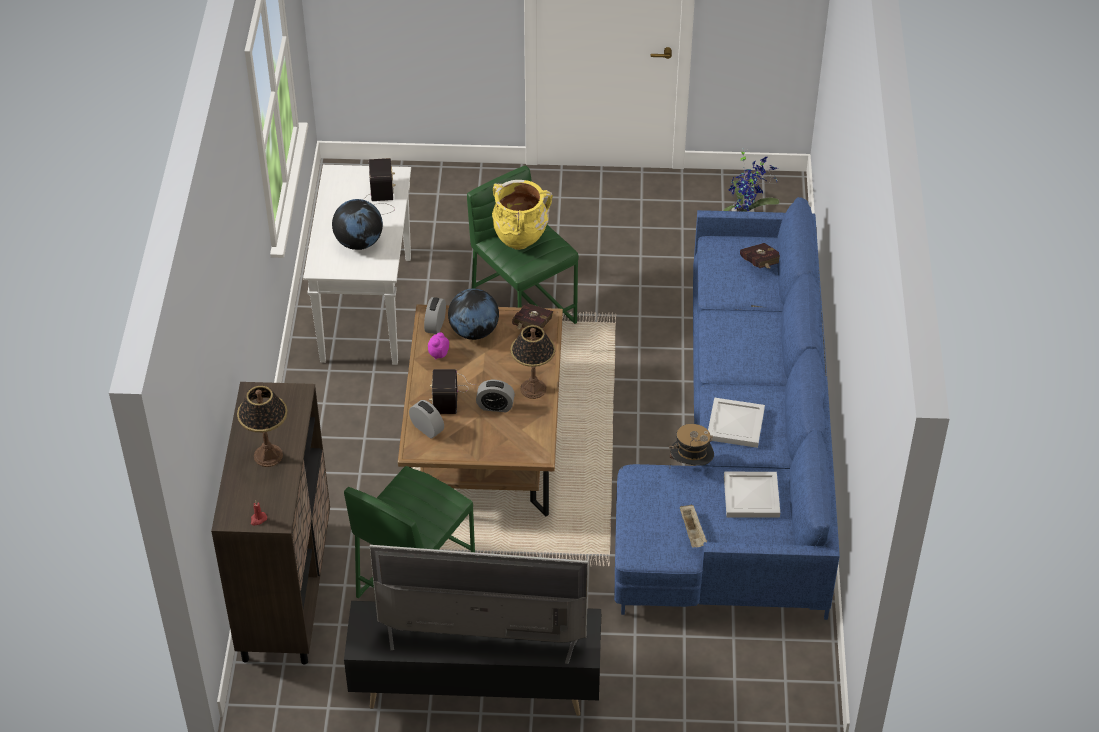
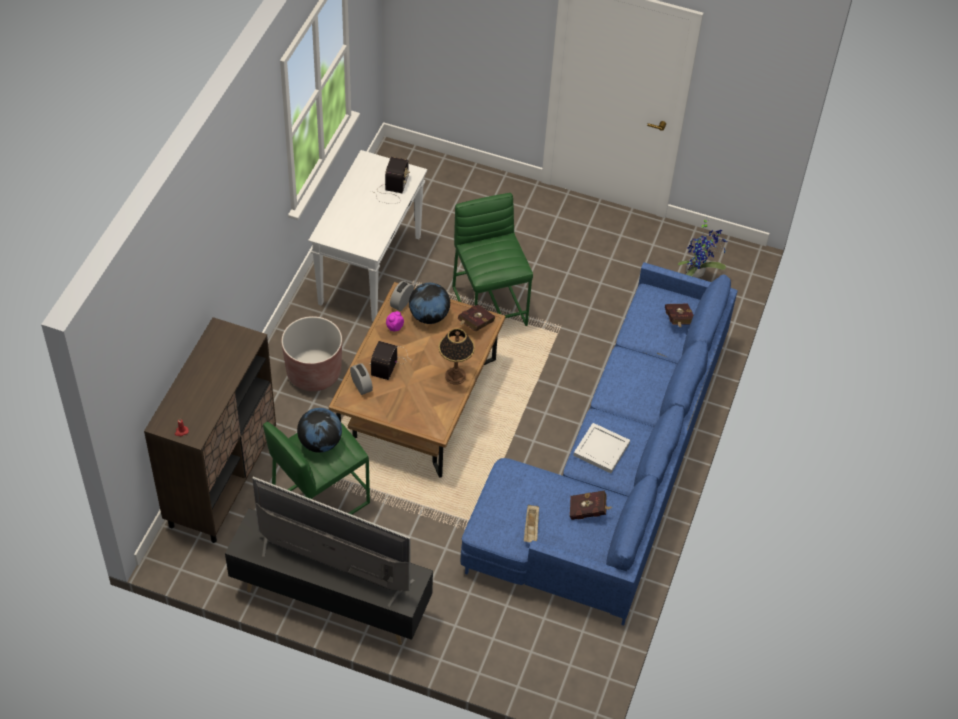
camera: 15 degrees right, 5 degrees up
(268, 455) = (209, 382): table lamp -> none
(347, 439) = (314, 372): none -> brown planter
(359, 242) = (362, 222): globe -> globe (320, 443)
(495, 406) = (420, 382): alarm clock -> none
(521, 243) = (490, 254): yellow vase -> none
(690, 466) = (553, 473): hat -> none
(750, 496) = (589, 511): white tray -> red book

